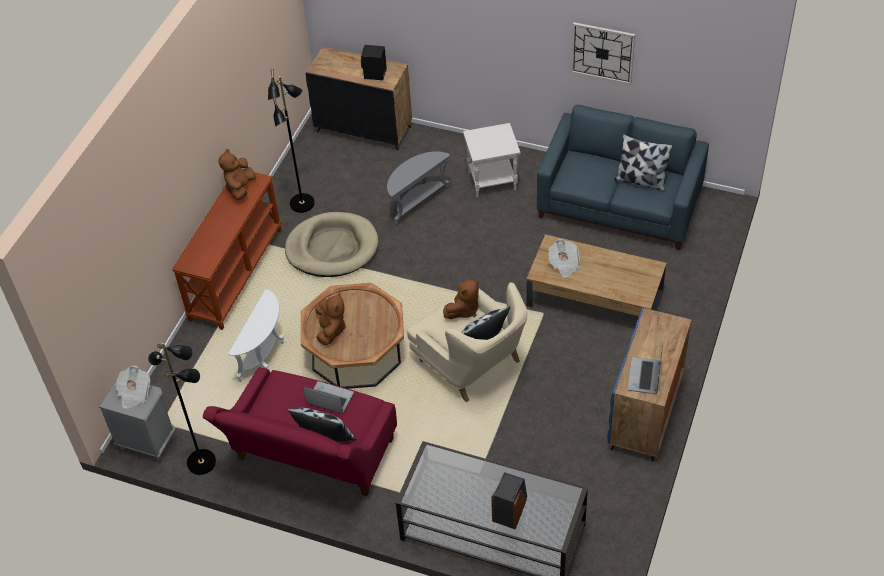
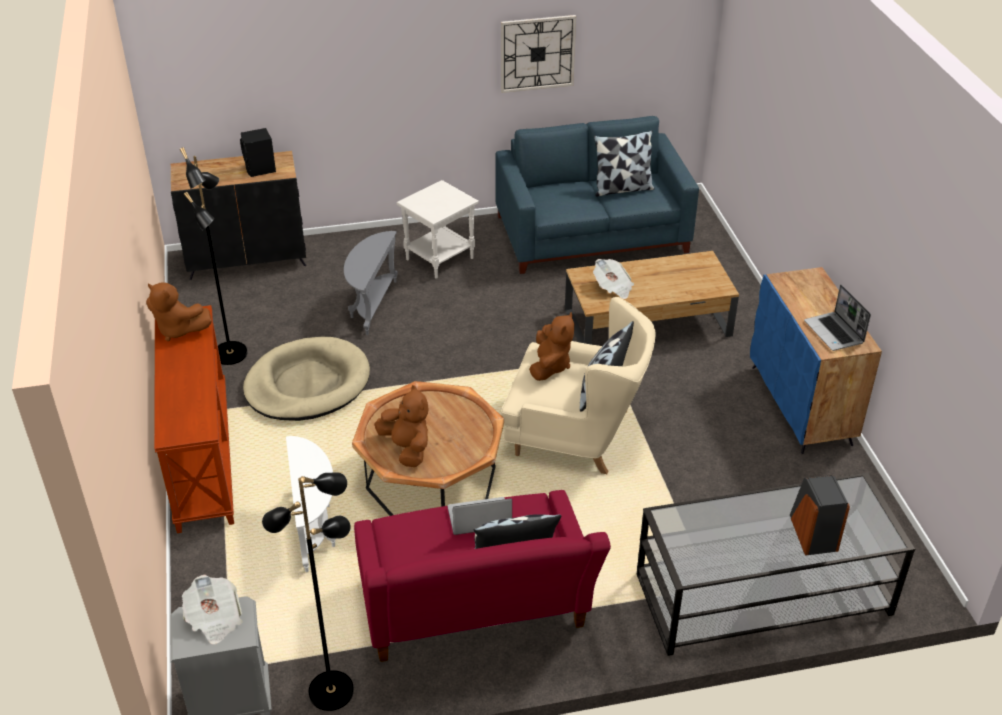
camera: 35 degrees left, 10 degrees down
(240, 188) = (178, 330): brown plush toy -> brown plush toy turned 45 degrees counterclockwise

